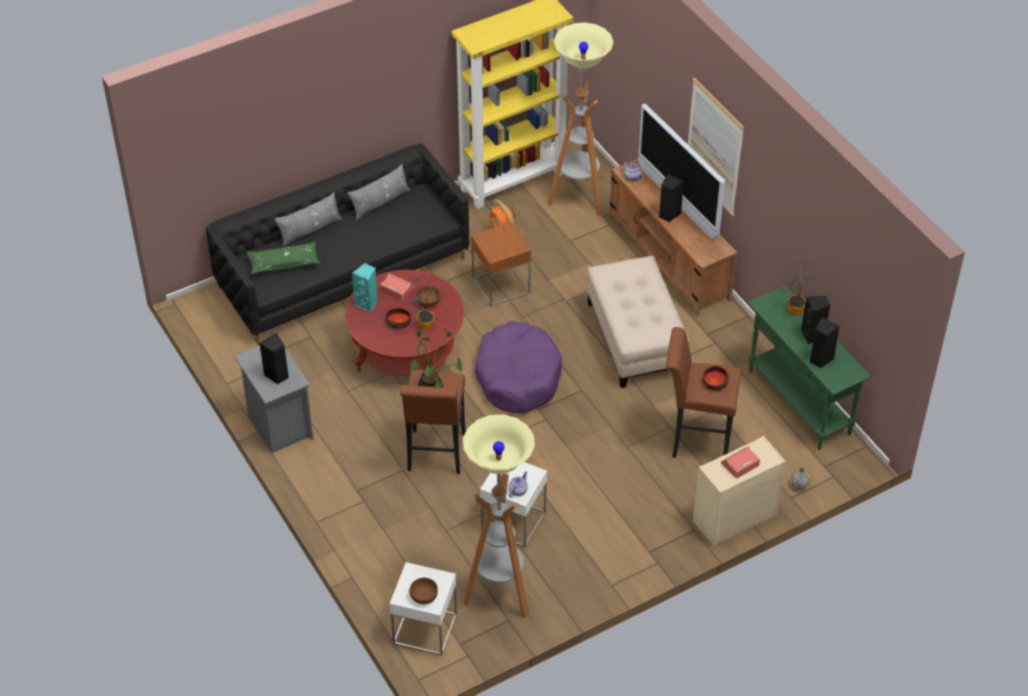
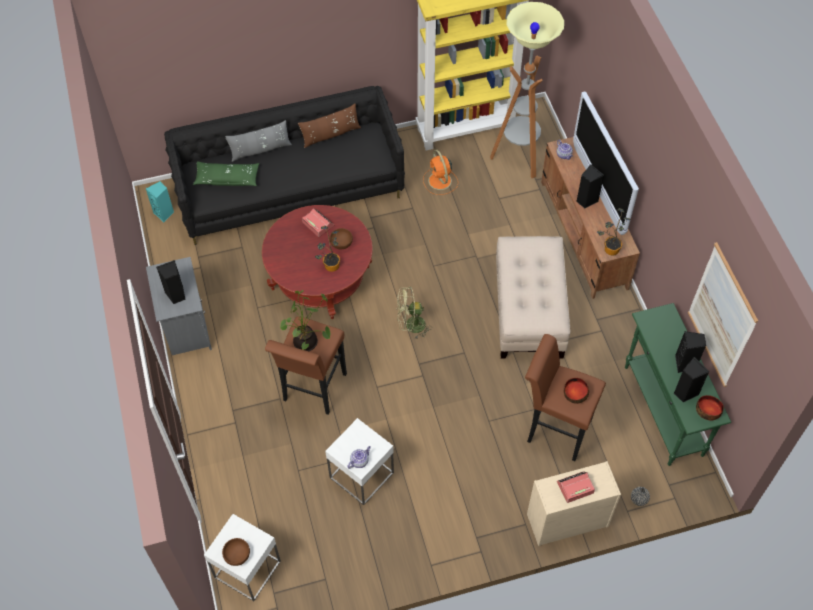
camera: 15 degrees right, 10 degrees up
(367, 303) = (287, 233): turquoise speaker -> turquoise speaker (164, 213)
(380, 203) = (330, 135): grey pillow -> brown pillow
(398, 322) = (308, 258): bowl -> bowl (708, 410)
(500, 594) = (326, 549): floor lamp -> none
(501, 285) = (424, 231): brown side table -> none
(518, 376) = (411, 326): purple dog bed -> green fan
(714, 147) = (637, 152): picture -> picture (721, 316)
(793, 310) = (673, 332): potted plant -> potted plant (609, 249)

